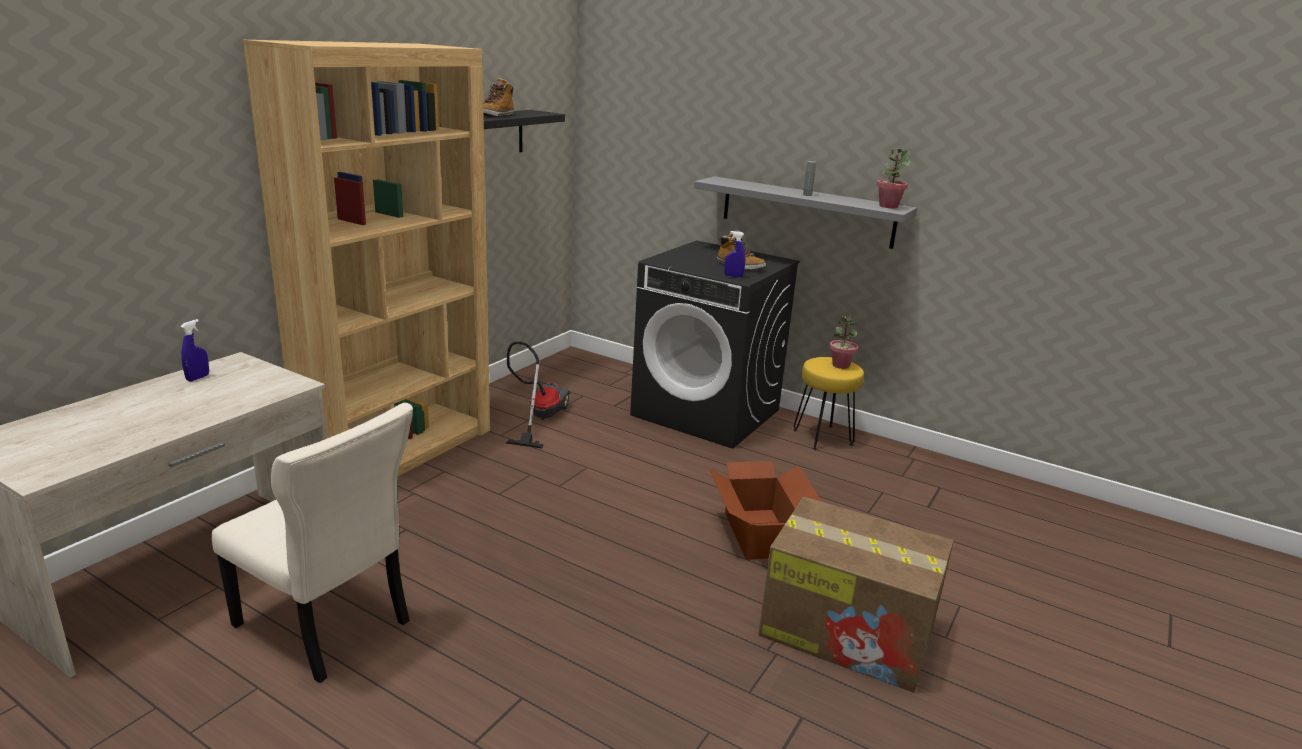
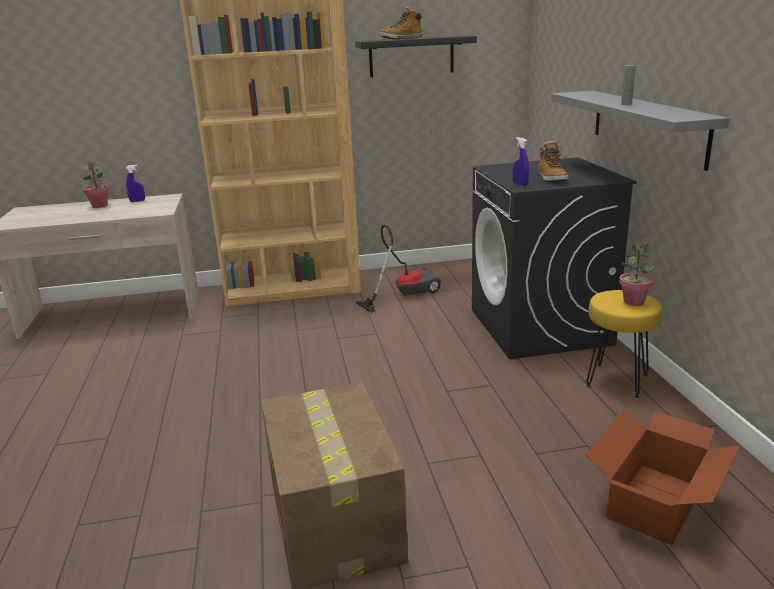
camera: 50 degrees right, 0 degrees up
(326, 627) = (109, 361): beige chair -> none
(760, 533) = (409, 424): cardboard box -> cardboard box (657, 502)
(888, 206) = (687, 115): potted plant -> potted plant (100, 206)

